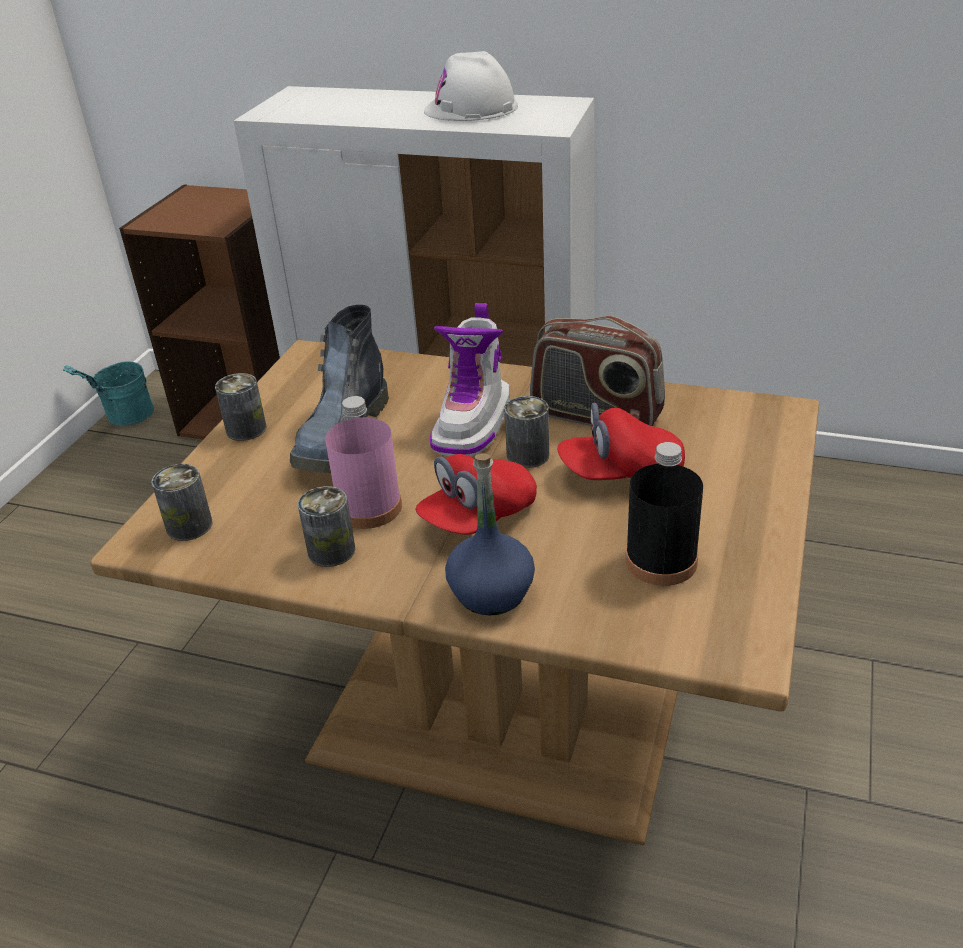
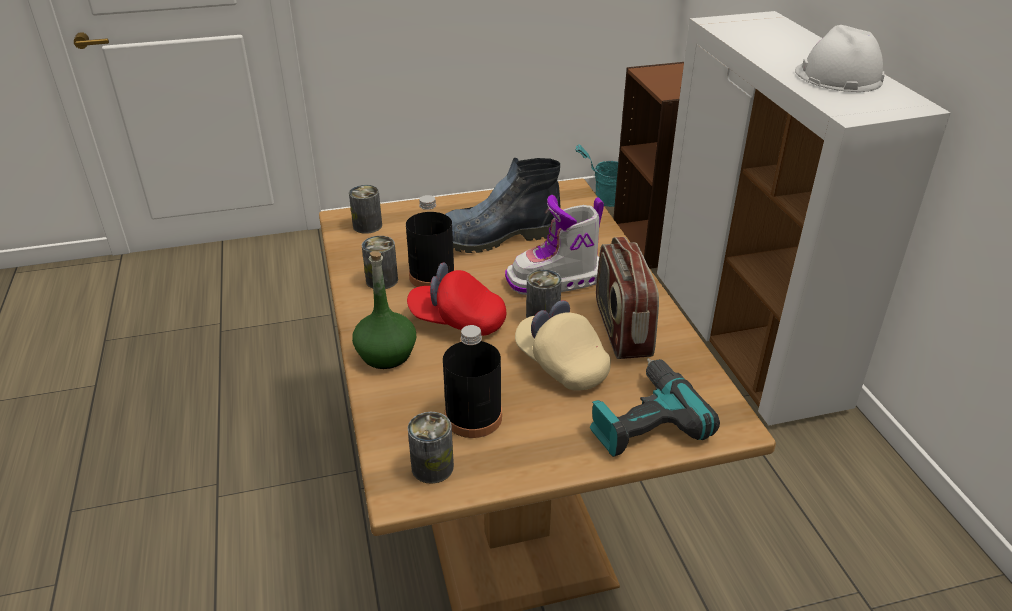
camera: 55 degrees right, 0 degrees up
(246, 429) = (470, 203): can -> can (432, 467)
(369, 508) = (432, 276): pink bottle -> black bottle
(491, 593) = (386, 354): blue bottle -> green bottle
(620, 472) = (561, 364): red cap -> beige cap
(743, 455) = (643, 420): none -> power drill

